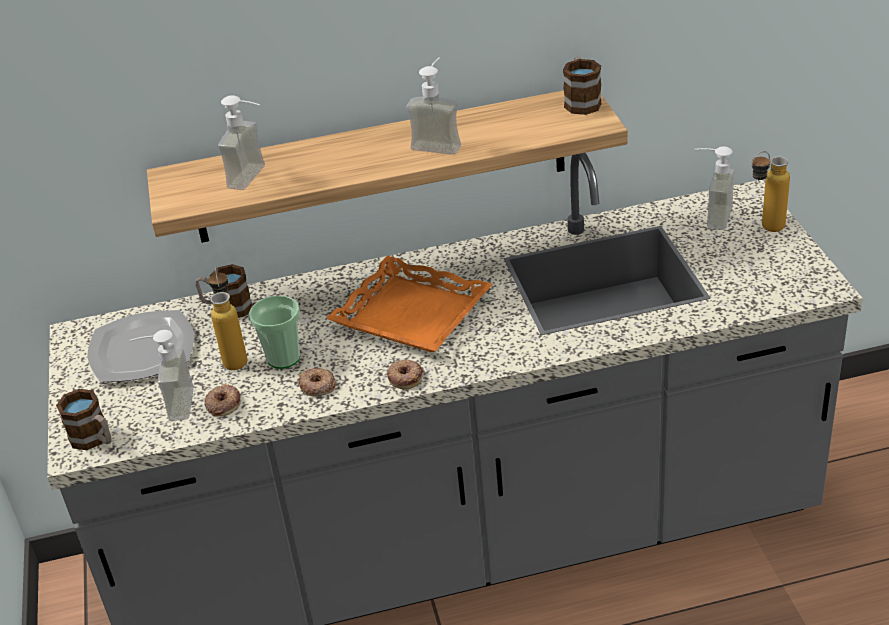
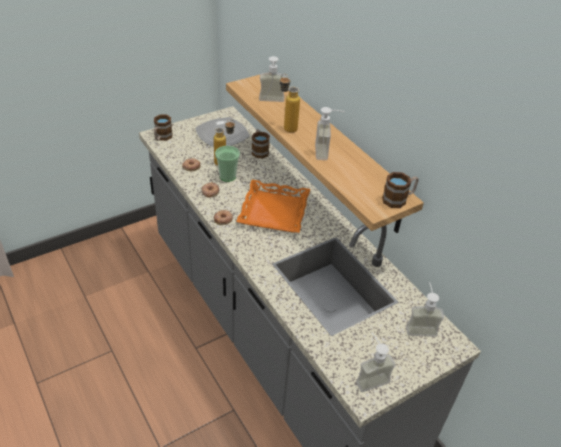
camera: 65 degrees right, 5 degrees up
(171, 405) = (187, 152): soap dispenser -> soap dispenser (369, 377)
(765, 229) = (419, 358): bottle -> bottle (286, 127)

